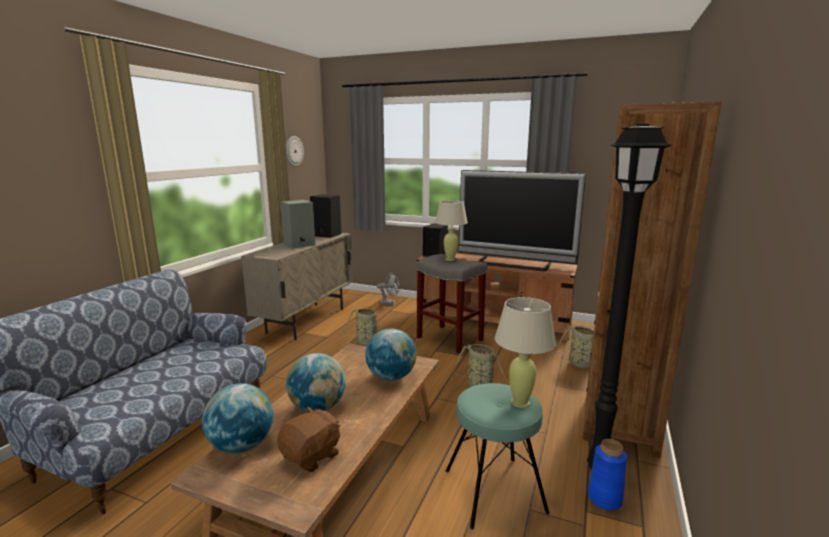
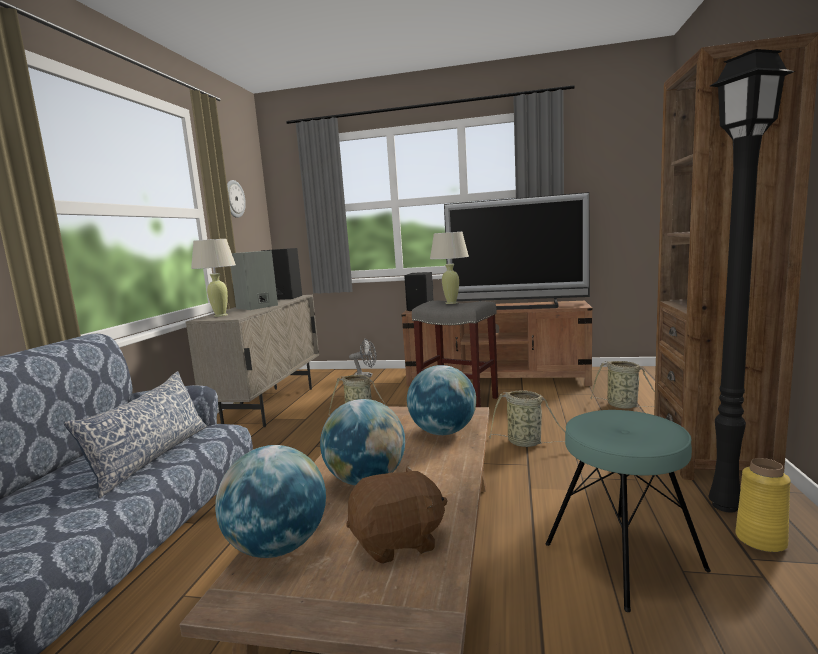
camera: 10 degrees left, 5 degrees down
(192, 365) = (152, 457): none -> pillow
(312, 456) = (398, 541): brown plush toy -> brown plush toy turned 45 degrees clockwise
(520, 402) = (653, 423): beige table lamp -> beige table lamp (221, 315)
(604, 499) = (761, 540): blue vase -> yellow vase

